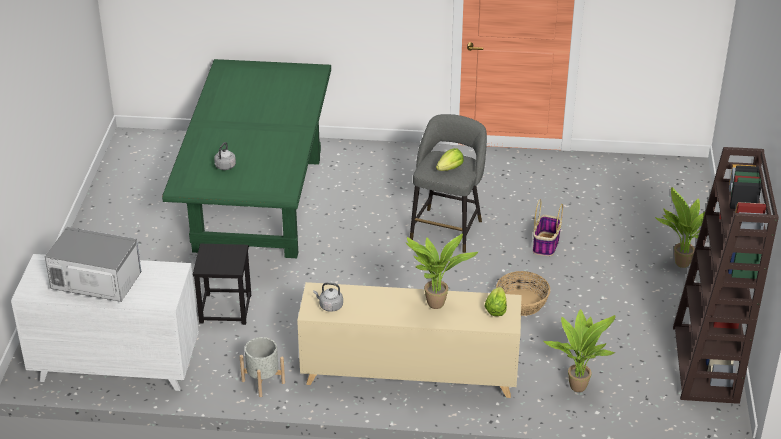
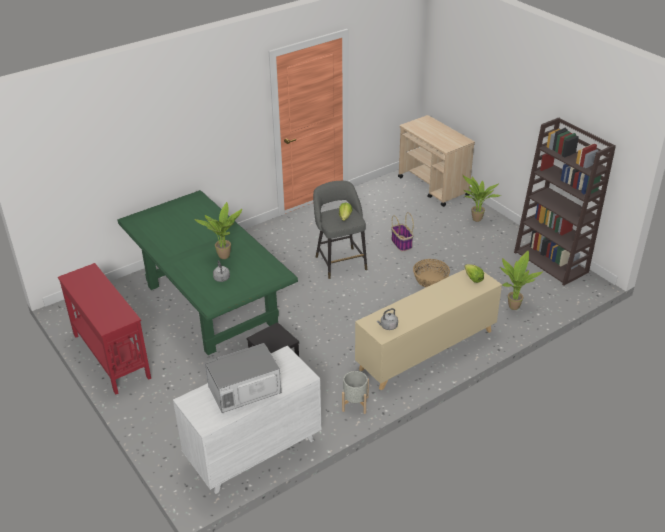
camera: 40 degrees left, 0 degrees up
(112, 204) = (111, 355): none -> red console table
(436, 306) = (442, 294): potted plant -> potted plant (225, 257)
(683, 197) = (433, 186): none -> beige cart

